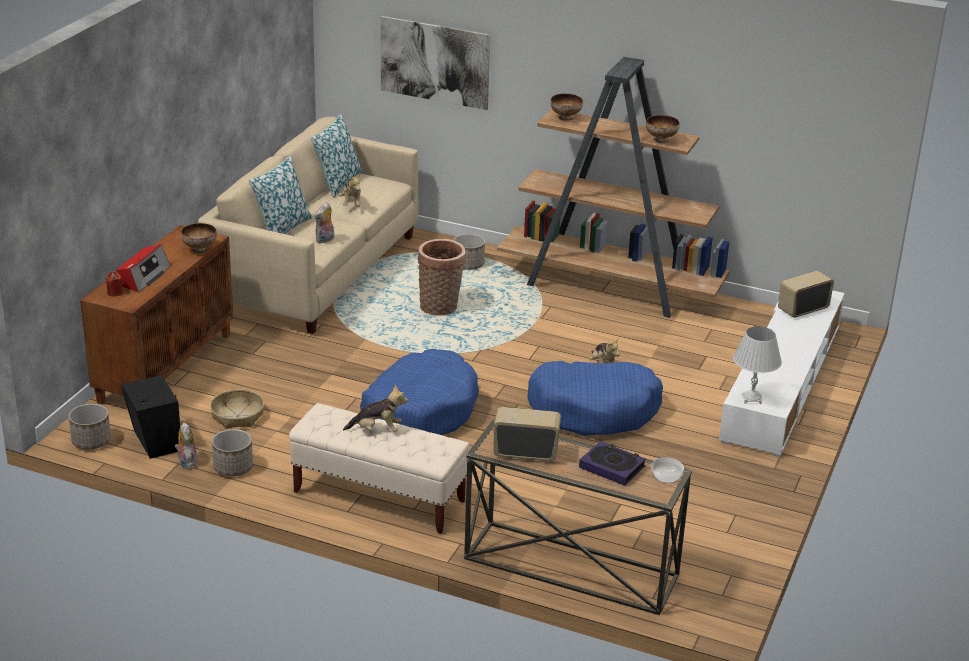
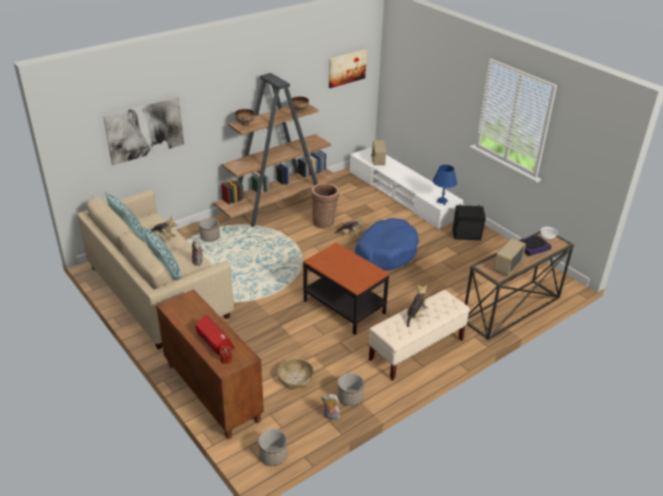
camera: 60 degrees left, 5 degrees up
(155, 442) = (297, 424): black speaker -> black speaker (467, 236)
(199, 250) = (200, 306): bowl -> none
(419, 411) = (344, 307): blue dog bed -> side table
(441, 308) = (246, 262): basket -> basket (324, 222)
(751, 399) = (442, 201): white table lamp -> blue table lamp
(814, 118) = (346, 68): none -> picture

